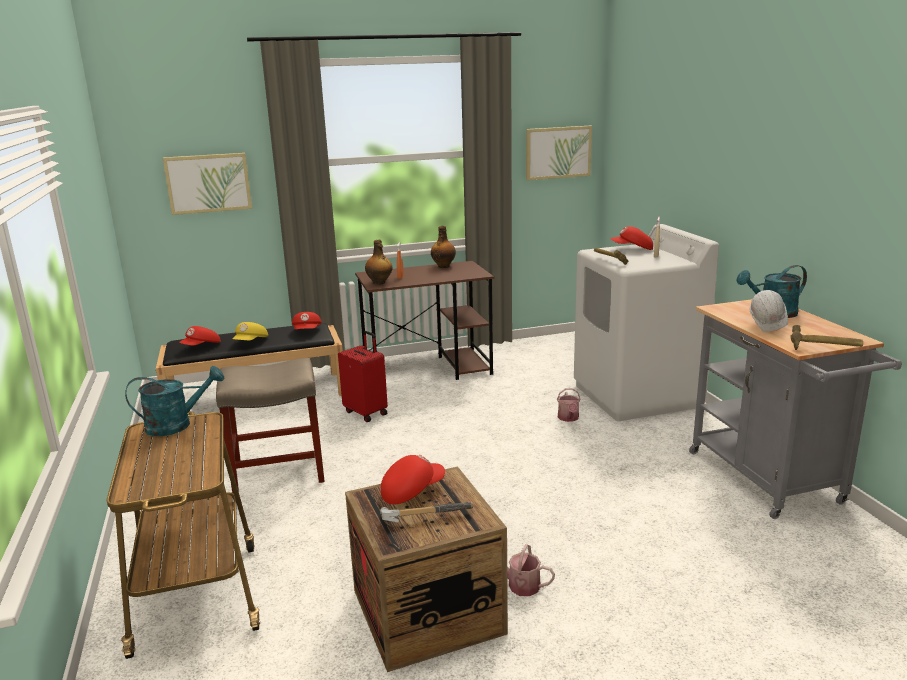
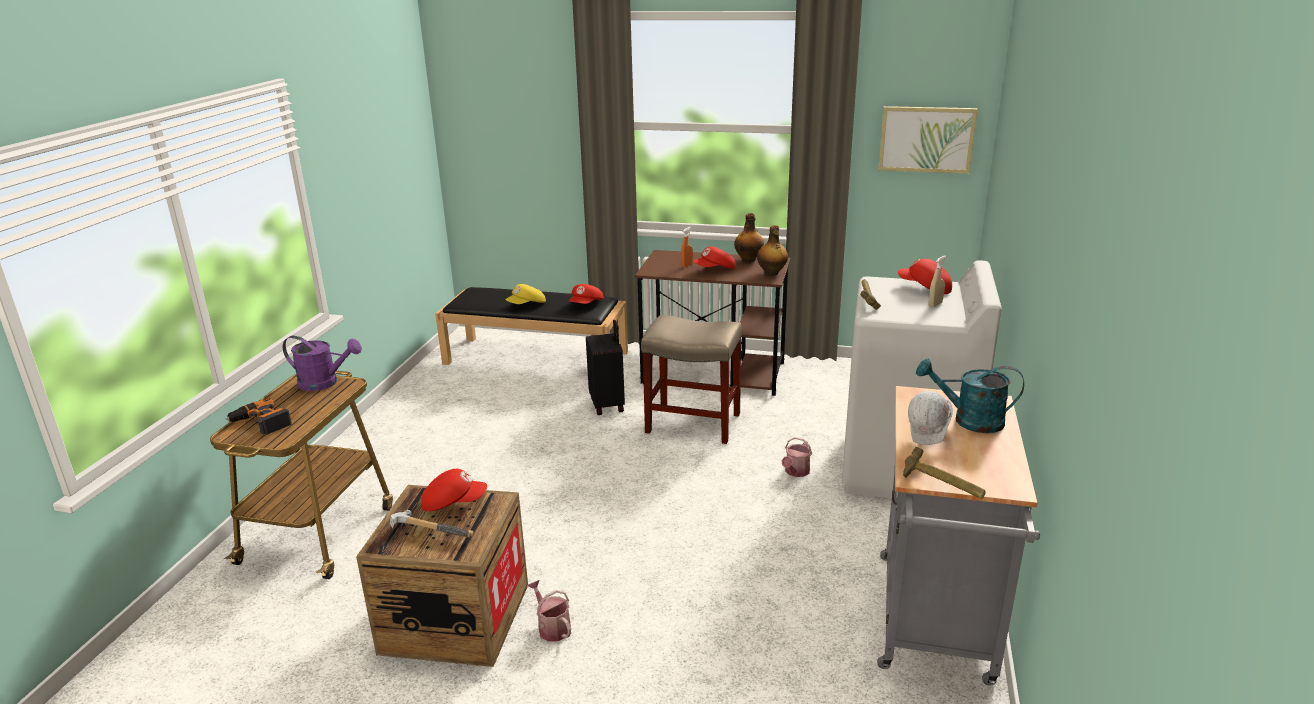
camera: 30 degrees right, 5 degrees up
(153, 473) = (260, 423): none -> power drill
(177, 425) = (325, 383): turquoise watering can -> purple watering can
(201, 347) = (483, 300): red cap -> red cap (715, 270)
(208, 183) = (522, 136): picture -> none
(277, 472) = (475, 443): beige stool -> beige stool (691, 423)
(366, 412) = (608, 404): red suitcase -> black suitcase
(379, 283) = (657, 268): bottle -> bottle (771, 273)

